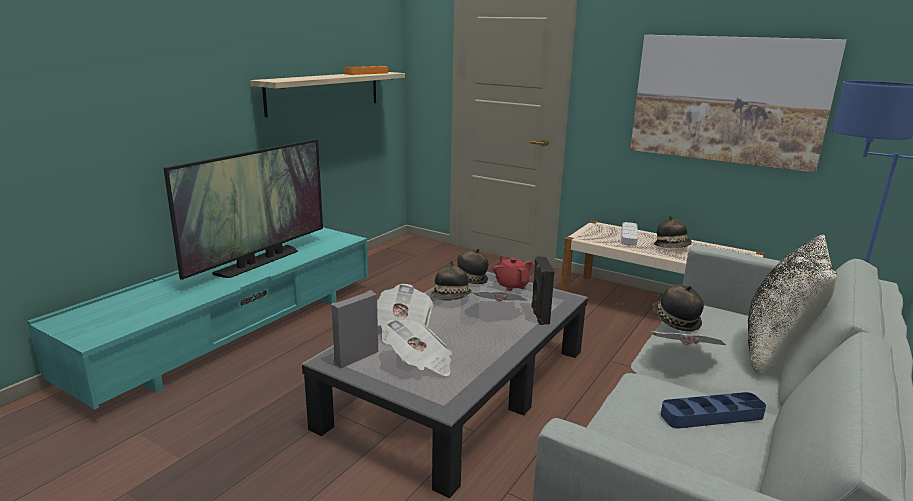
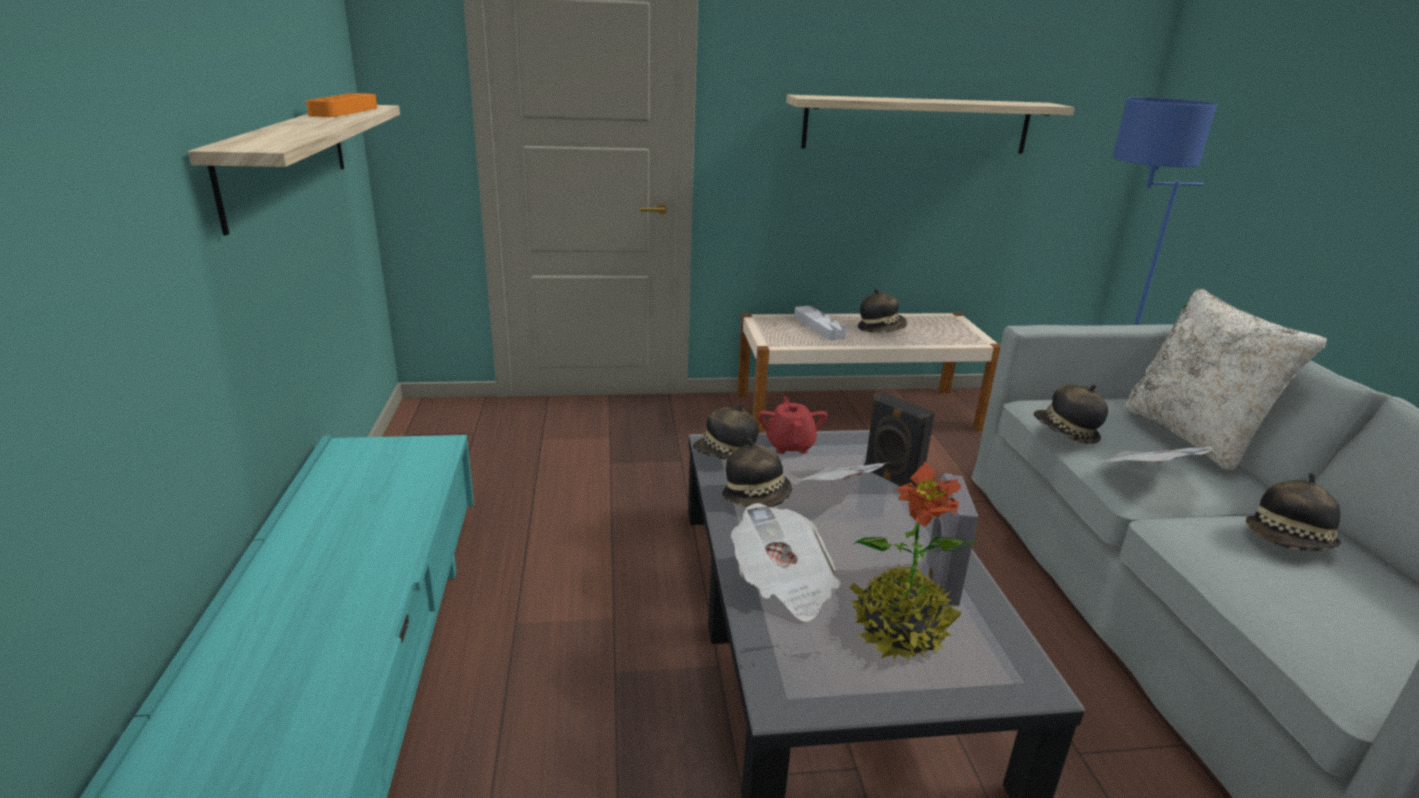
camera: 40 degrees left, 5 degrees up
(259, 262) = (339, 560): television -> none
(355, 357) = (808, 671): grey speaker -> grey speaker (939, 581)
(420, 363) = (899, 630): newspaper -> potted plant
(511, 285) = (790, 445): red teapot -> red teapot turned 60 degrees clockwise
(711, 415) = (1288, 542): blue tray -> hat
(727, 100) = (917, 125): picture -> shelf

